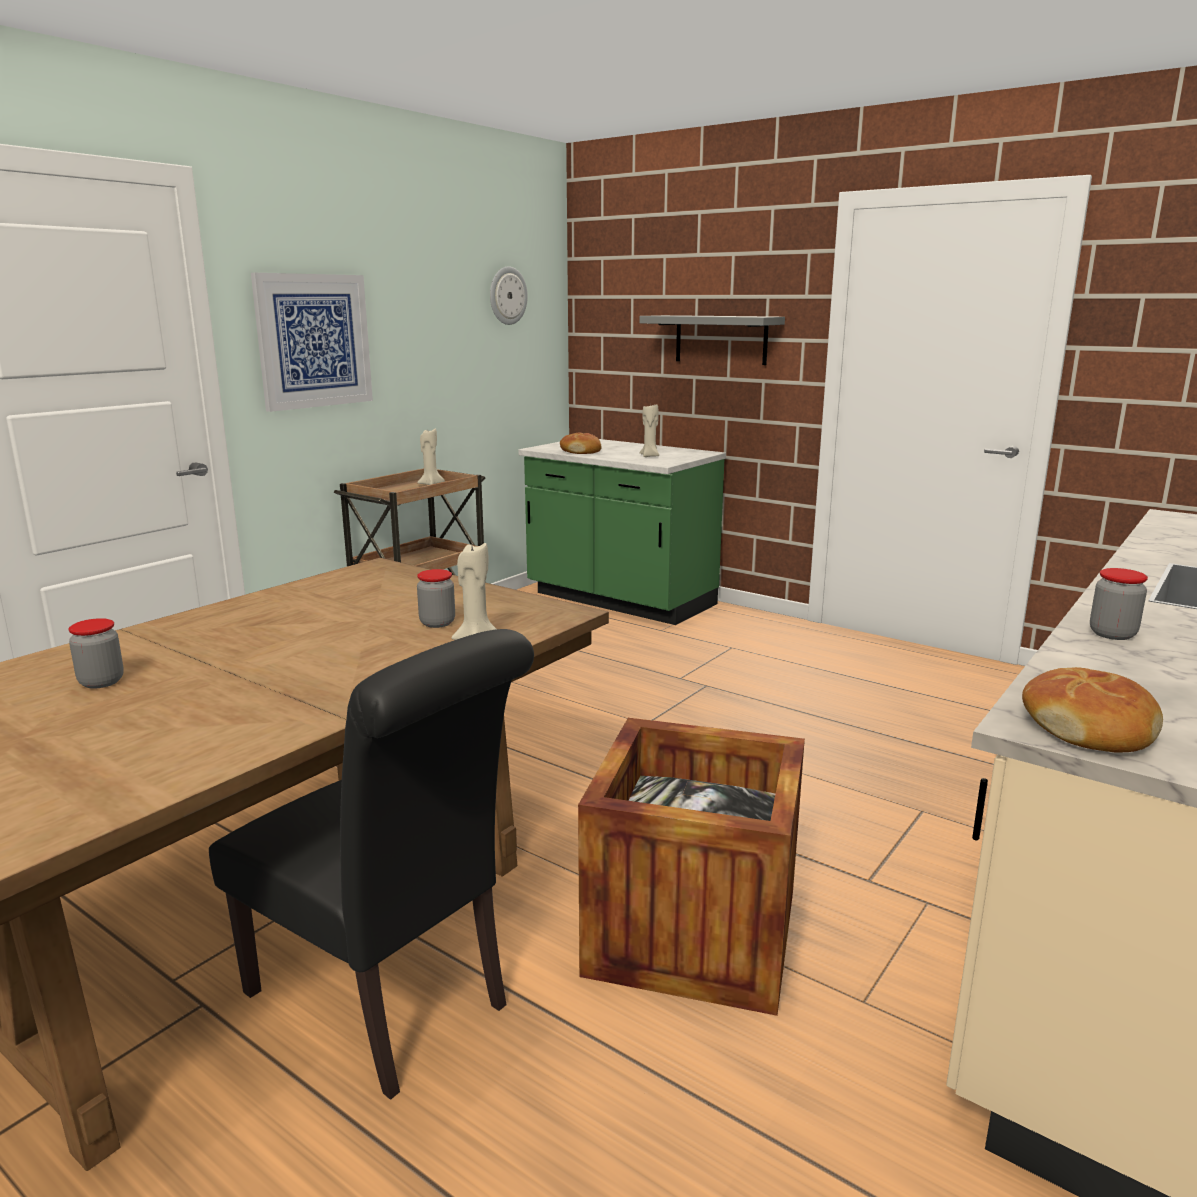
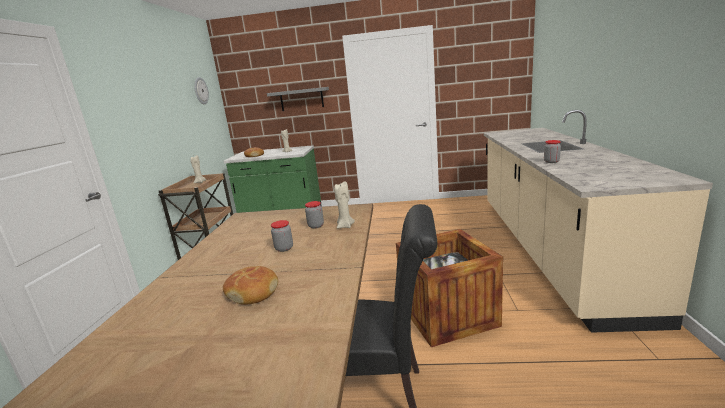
camera: 30 degrees left, 0 degrees up
(101, 682) = (201, 299): jar -> jar (284, 248)
(314, 341) = (131, 119): picture -> none
(1088, 728) = (601, 182): bread -> bread (253, 292)

